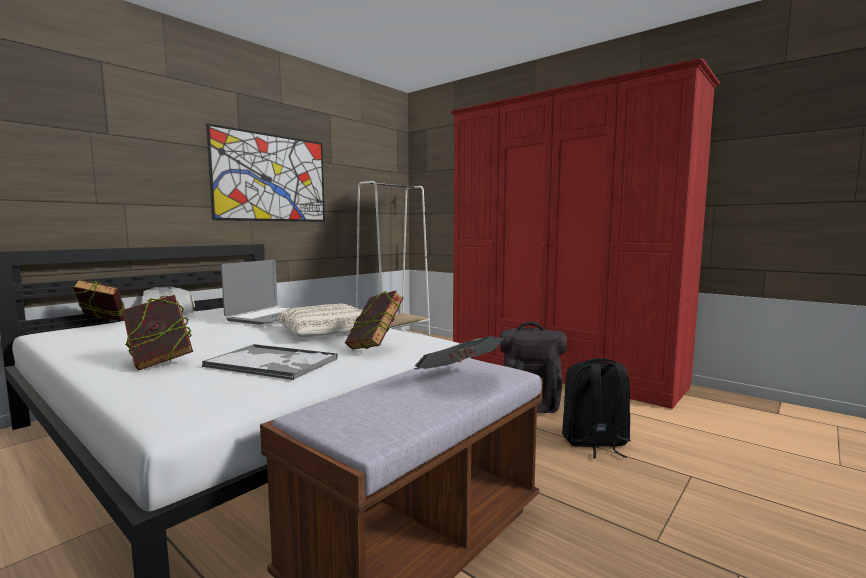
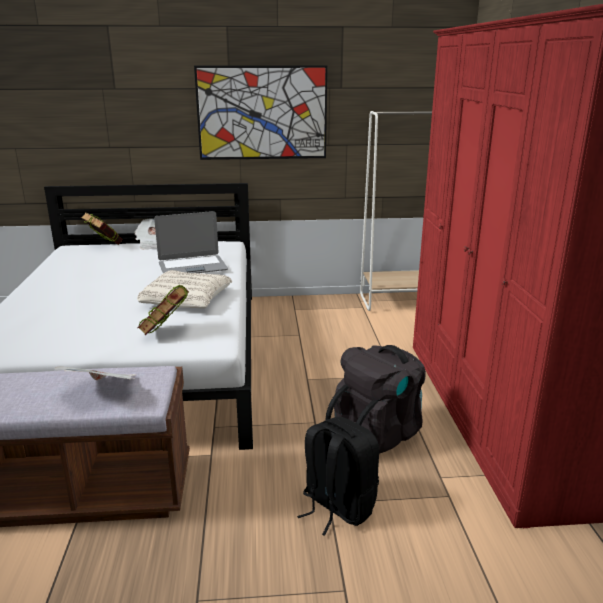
camera: 45 degrees right, 15 degrees up
(160, 363) = (52, 300): book -> none
(272, 363) = (87, 324): tray -> none

